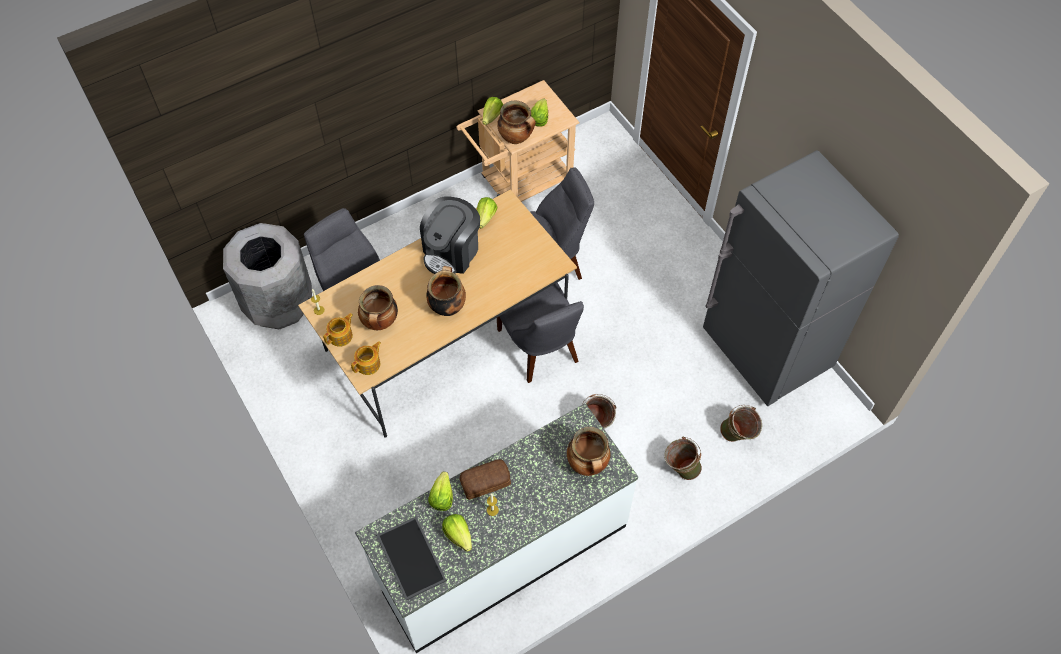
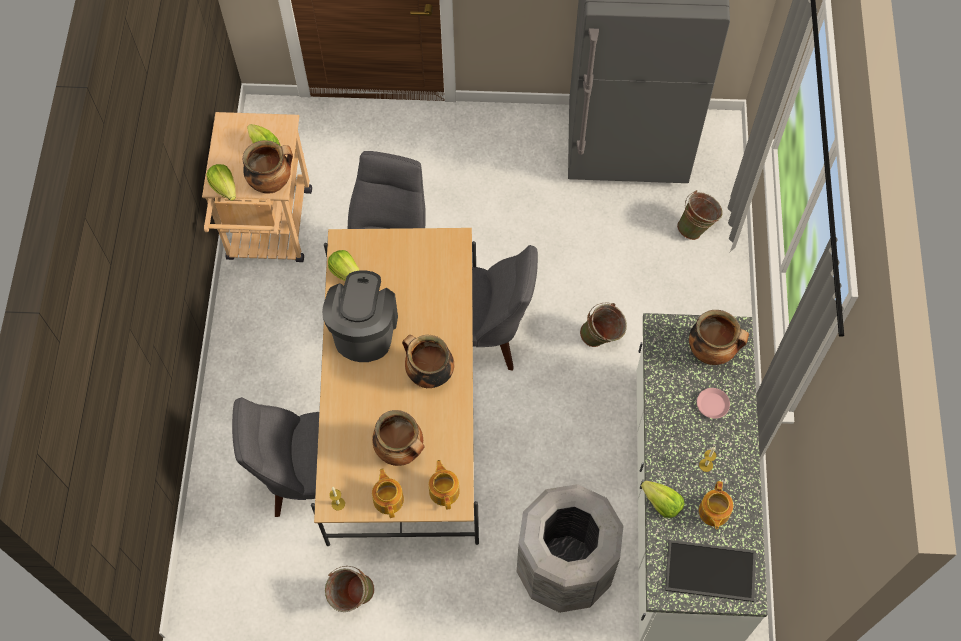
camera: 55 degrees left, 5 degrees up
(279, 303) = (227, 561): grey trash can -> grey trash can (564, 567)
(452, 252) = (364, 330): coffee machine -> coffee machine turned 150 degrees counterclockwise
(458, 535) = (713, 512): lettuce -> teapot
(486, 482) = (672, 453): bread -> none
(544, 488) = (712, 404): none -> pink plate
(680, 468) = (697, 297): green bucket -> green bucket (352, 598)

